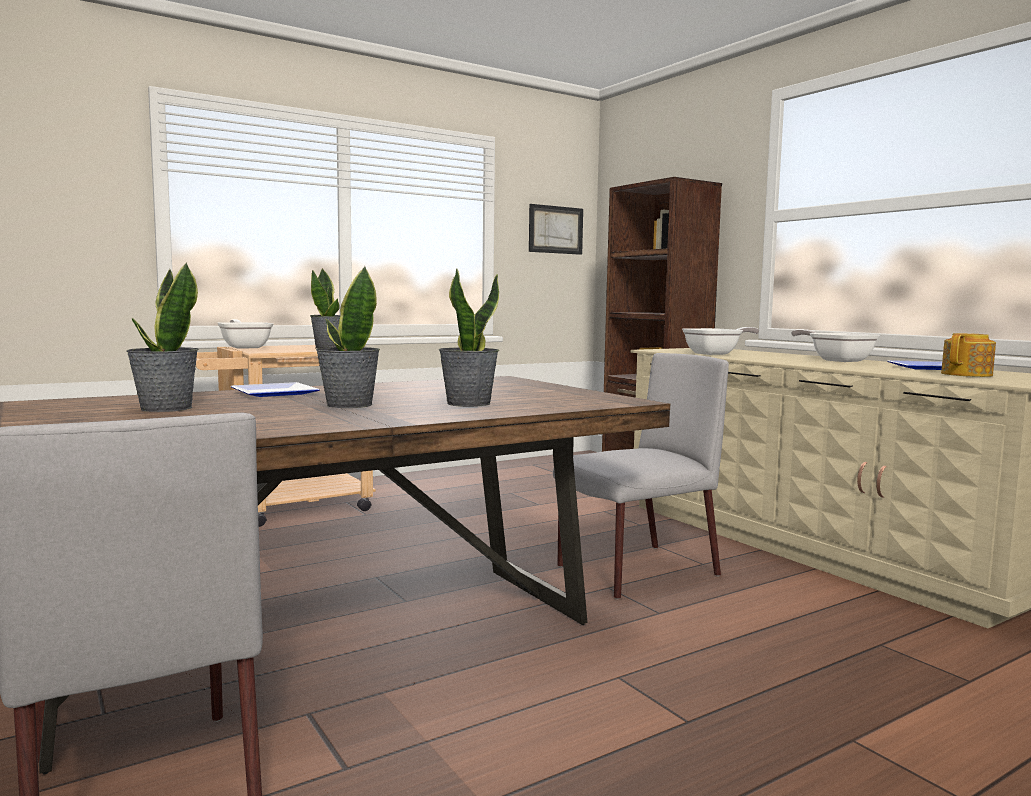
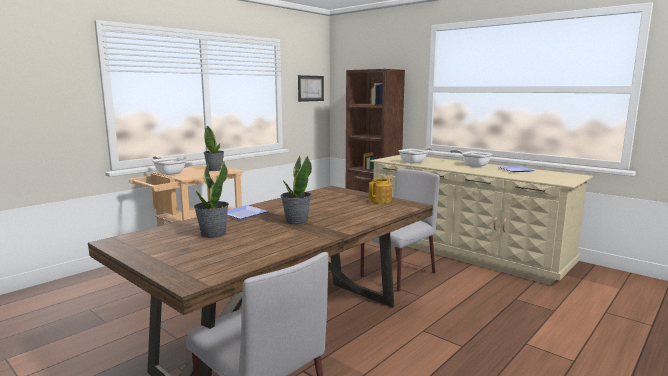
camera: 15 degrees left, 5 degrees up
(468, 403) = (348, 214): potted plant -> none
(967, 374) = (537, 175): teapot -> teapot (380, 200)

